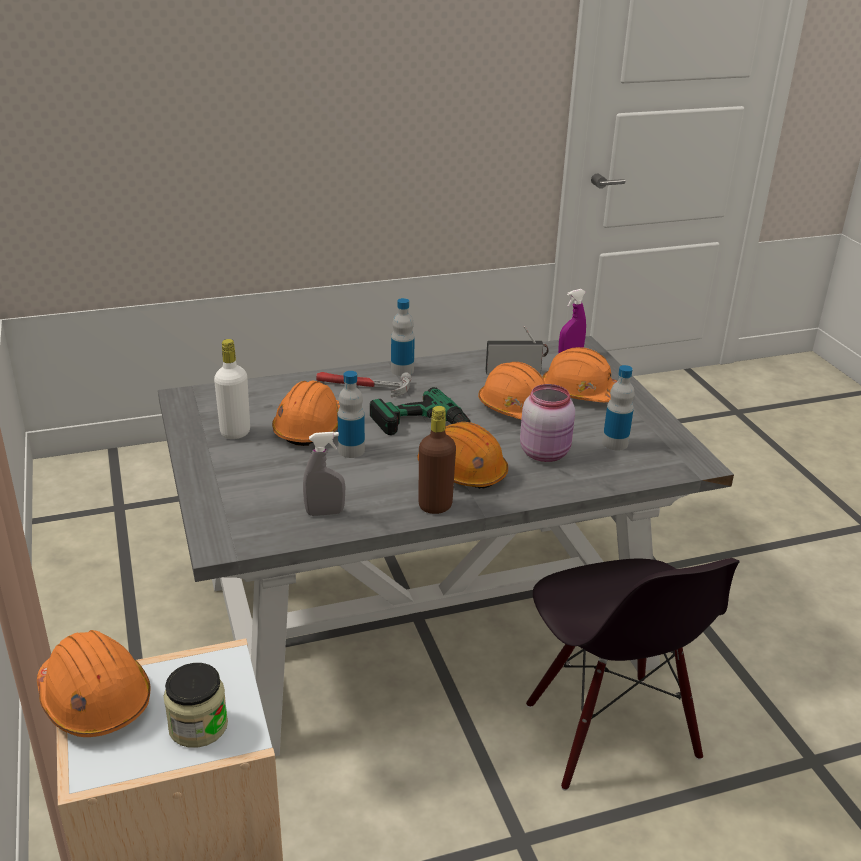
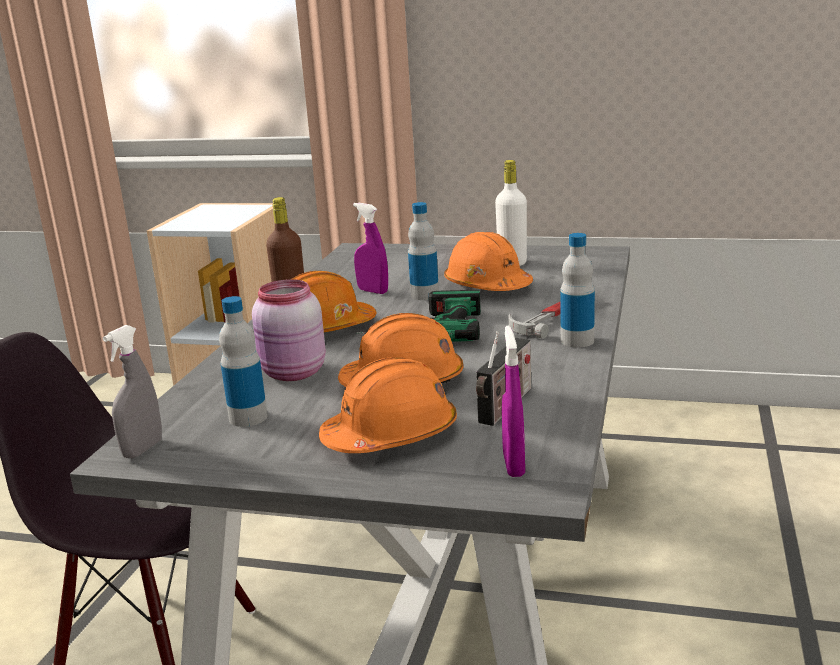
camera: 125 degrees right, 10 degrees down
(95, 699) = (249, 207): orange hard hat -> none
(198, 726) = (193, 220): jar -> none
(325, 512) = (345, 276): grey spray bottle -> grey spray bottle (143, 449)
(357, 480) = (373, 291): none -> purple spray bottle

